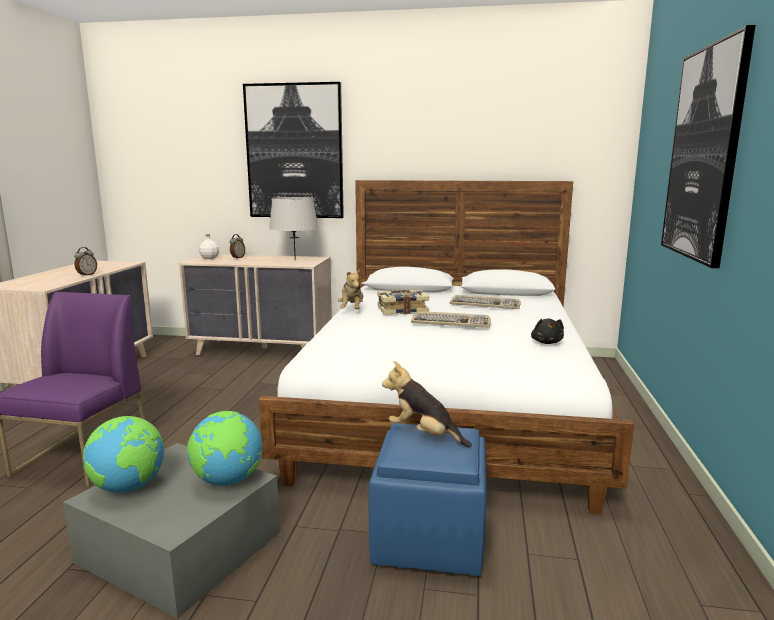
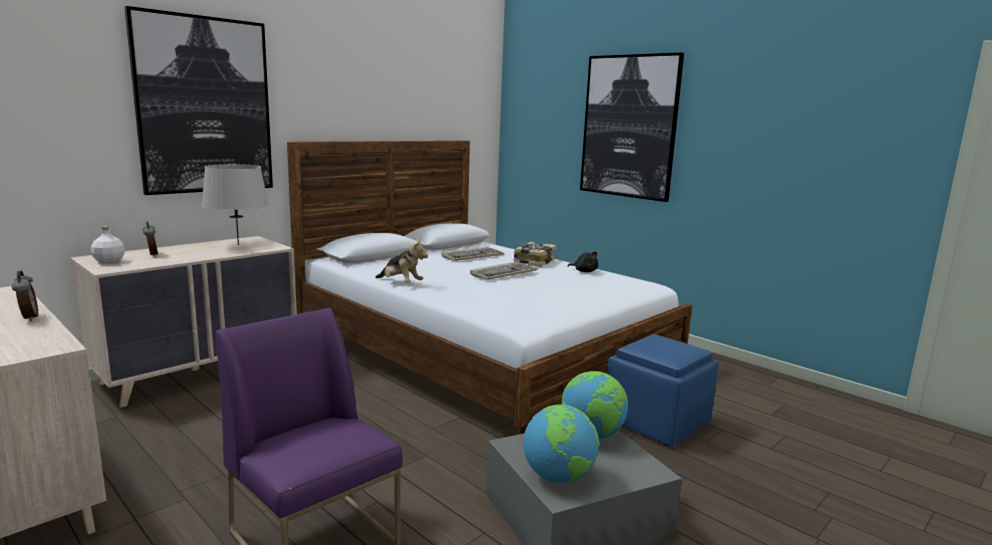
camera: 55 degrees left, 0 degrees up
(402, 310) = (439, 273): book -> book (533, 261)
(424, 435) = (653, 345): plush toy -> none

